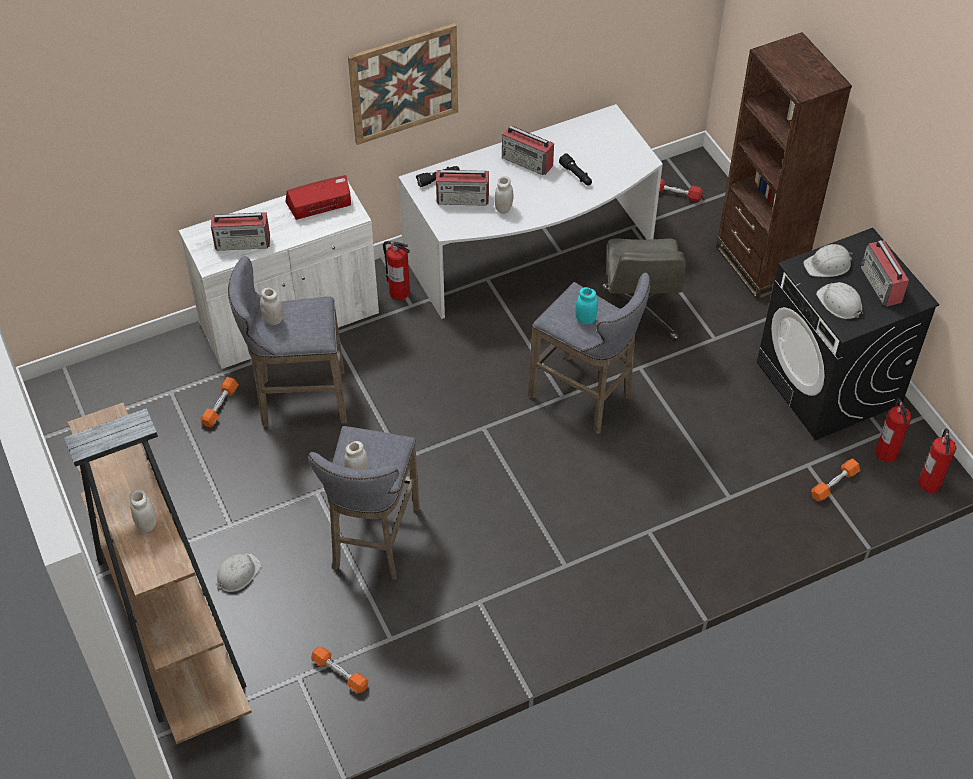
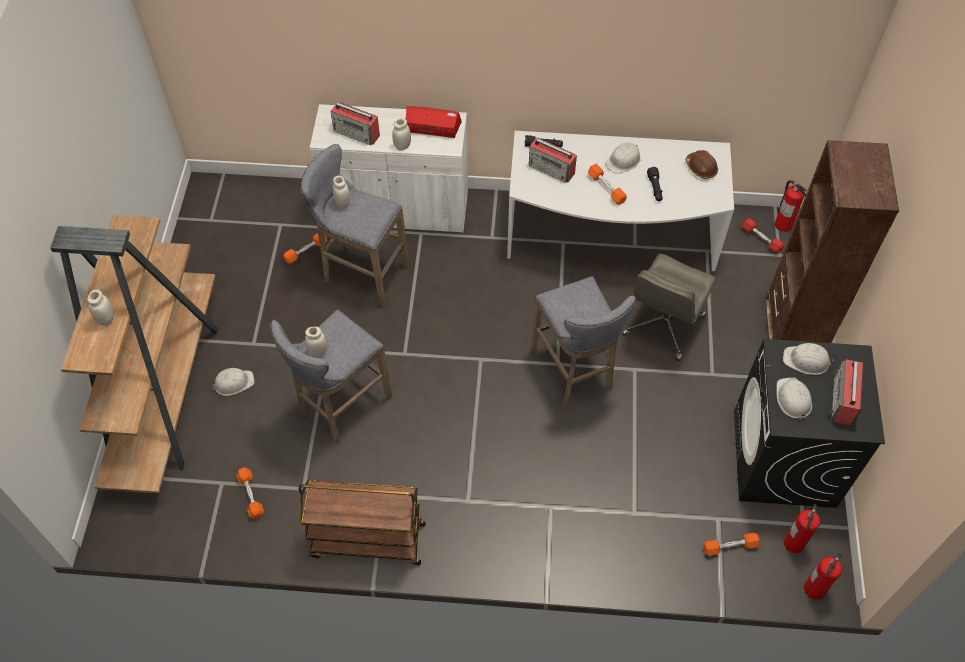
camera: 30 degrees right, 5 degrees up
(399, 292) = (490, 222): fire extinguisher -> fire extinguisher (783, 224)
(404, 83) = (531, 55): picture -> none
(493, 654) = (367, 541): none -> brown cart
(503, 208) = (577, 191): white jar -> white jar (402, 146)
(527, 161) = (623, 160): radio -> white hard hat
(529, 194) = (606, 188): none -> orange dumbbell
(585, 319) = (576, 311): turquoise jar -> none
(606, 138) = (701, 168): none -> brown hard hat

